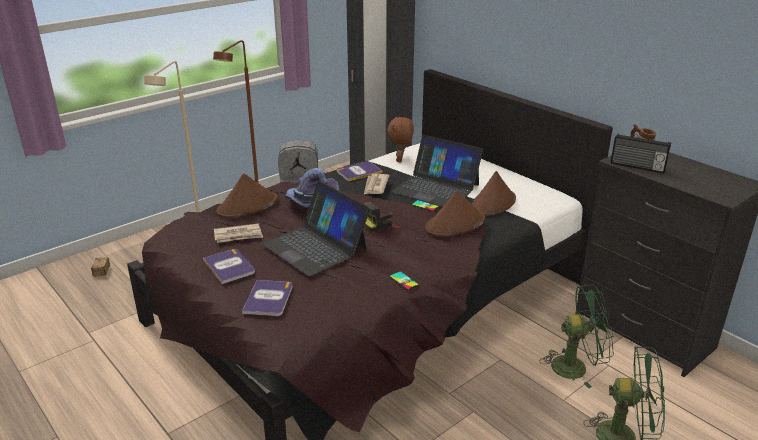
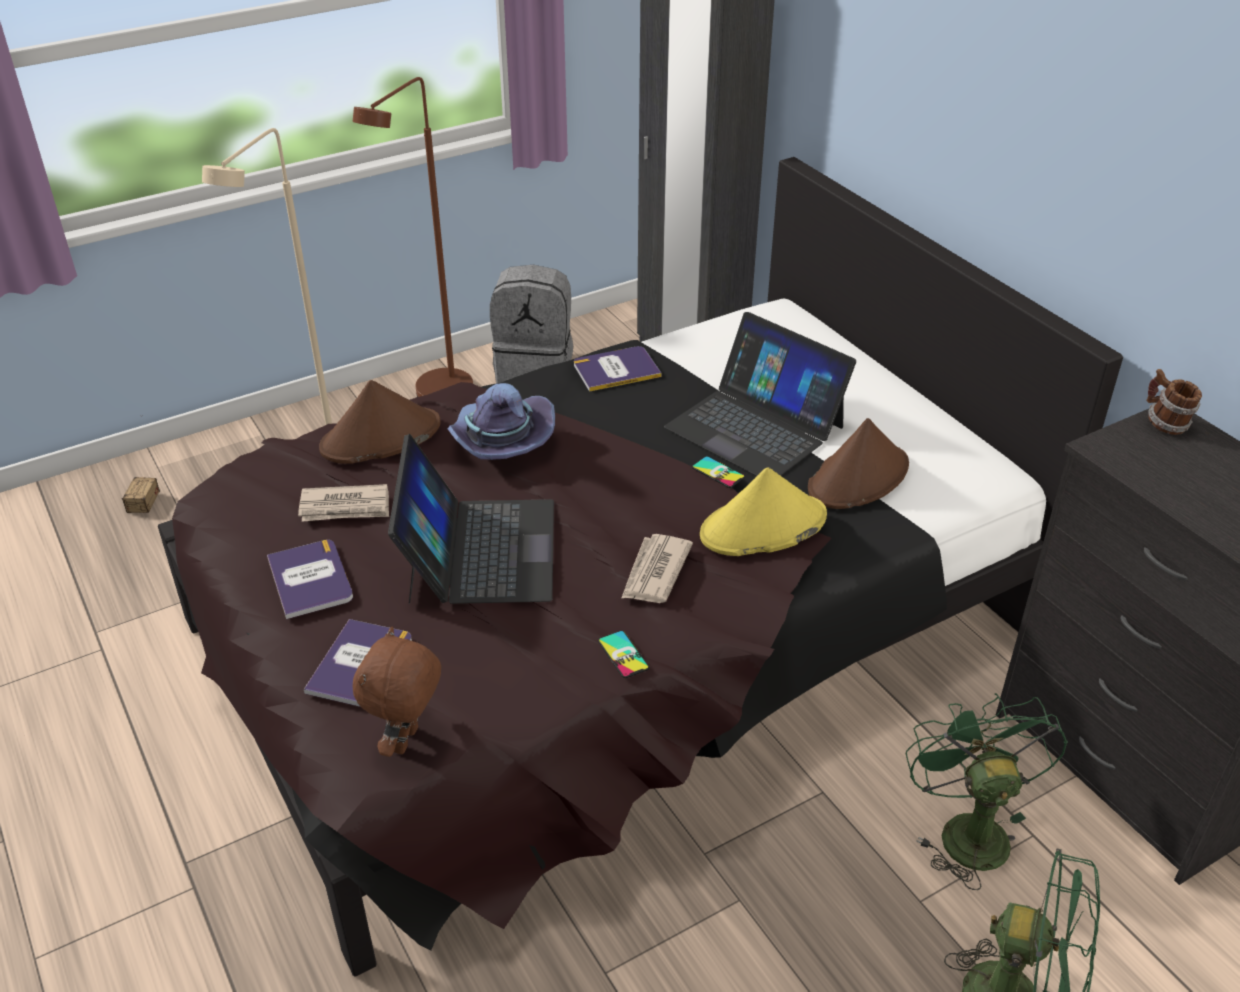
camera: 10 degrees right, 10 degrees up
(315, 246) = (479, 550): laptop -> laptop turned 150 degrees counterclockwise
(375, 186) = (636, 411): newspaper -> newspaper (654, 572)
(381, 224) = (618, 510): camera -> none
(400, 160) = (706, 347): brown plush toy -> brown plush toy (407, 741)
(455, 224) = (763, 527): brown hat -> yellow hat
(576, 366) = (967, 829): green fan -> green fan turned 105 degrees counterclockwise
(637, 167) = (1142, 469): radio -> none

